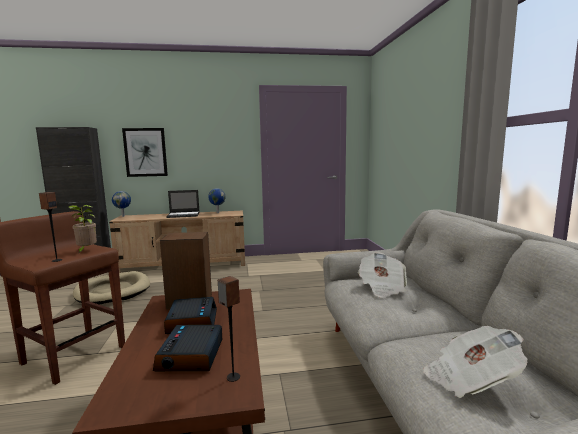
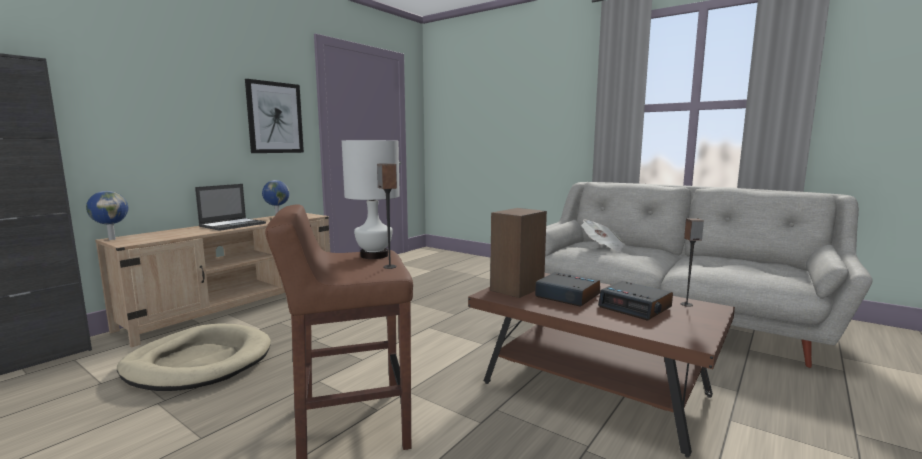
camera: 45 degrees left, 0 degrees up
(86, 251) = (374, 256): potted plant -> white table lamp
(145, 152) = (144, 119): picture -> picture (275, 118)
(470, 379) = (748, 269): newspaper -> none

